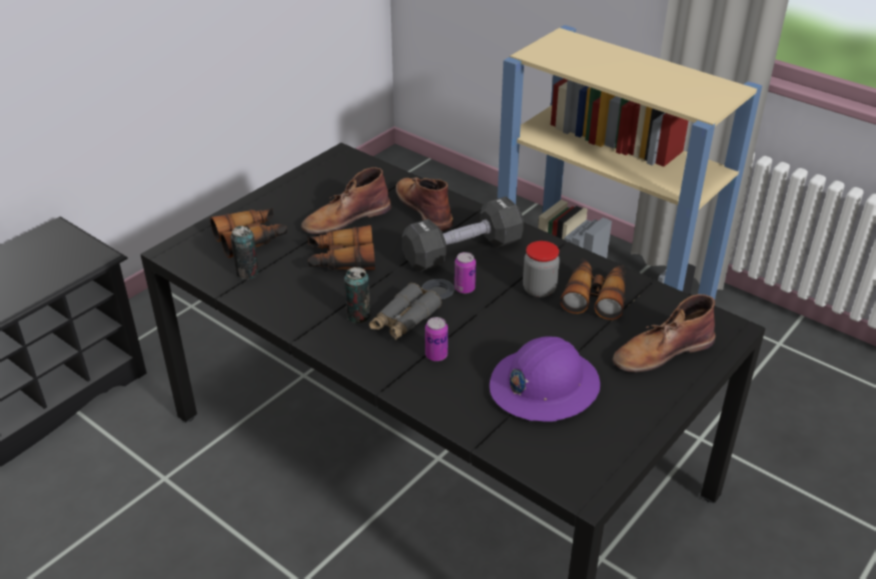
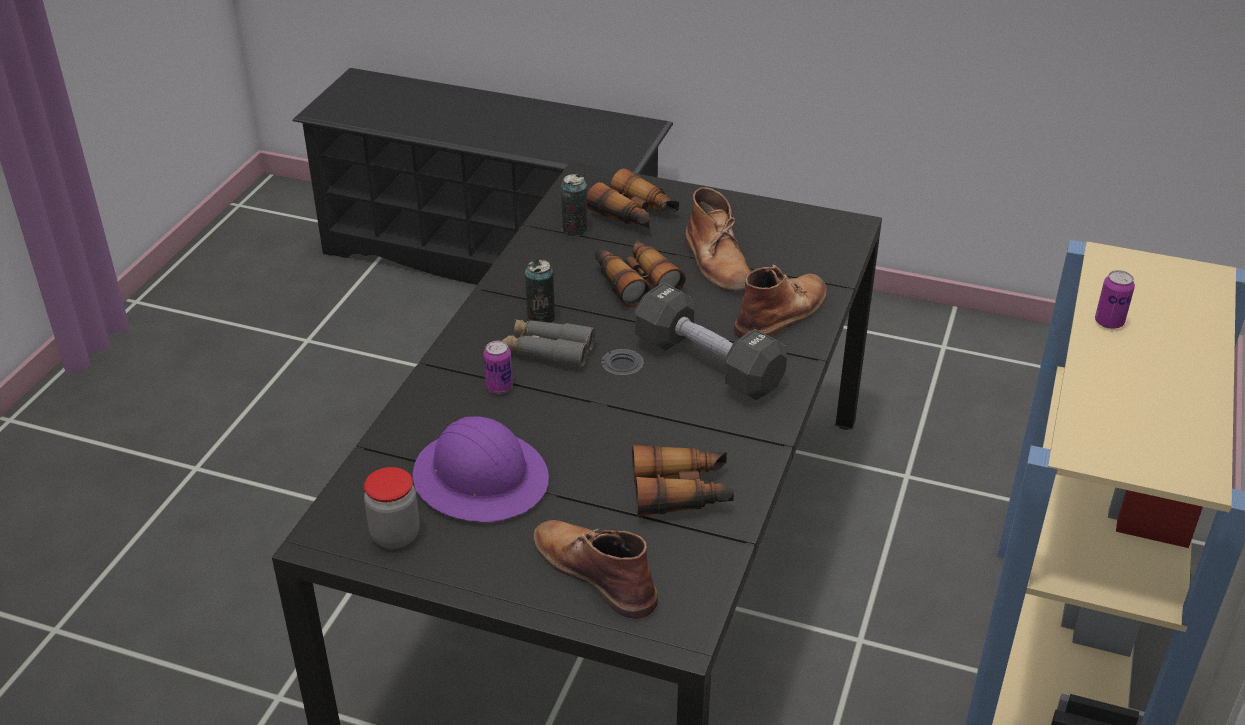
camera: 70 degrees right, 0 degrees up
(345, 218) = (718, 263): brown boot -> brown boot turned 150 degrees counterclockwise
(464, 288) = (632, 380): can -> can (1109, 322)
(539, 289) = (666, 441): jar -> jar (395, 535)

